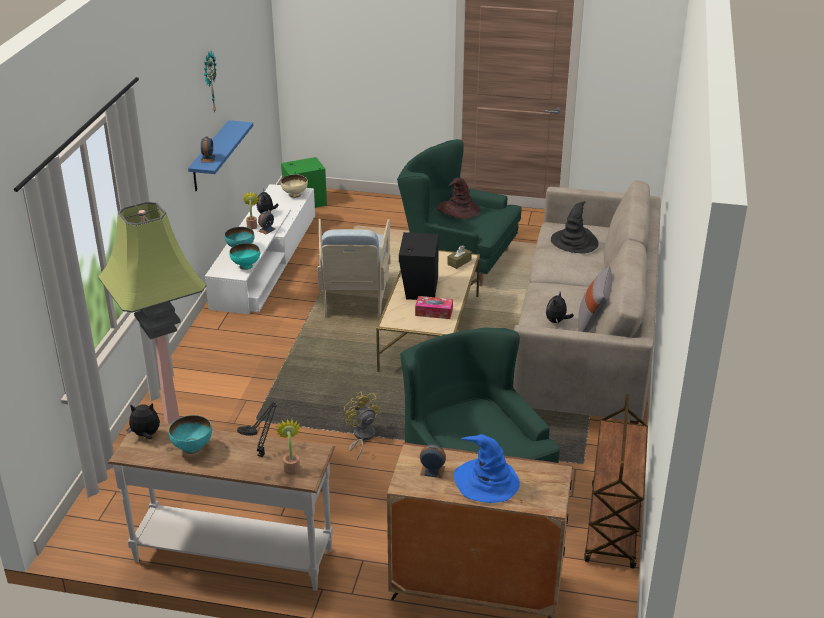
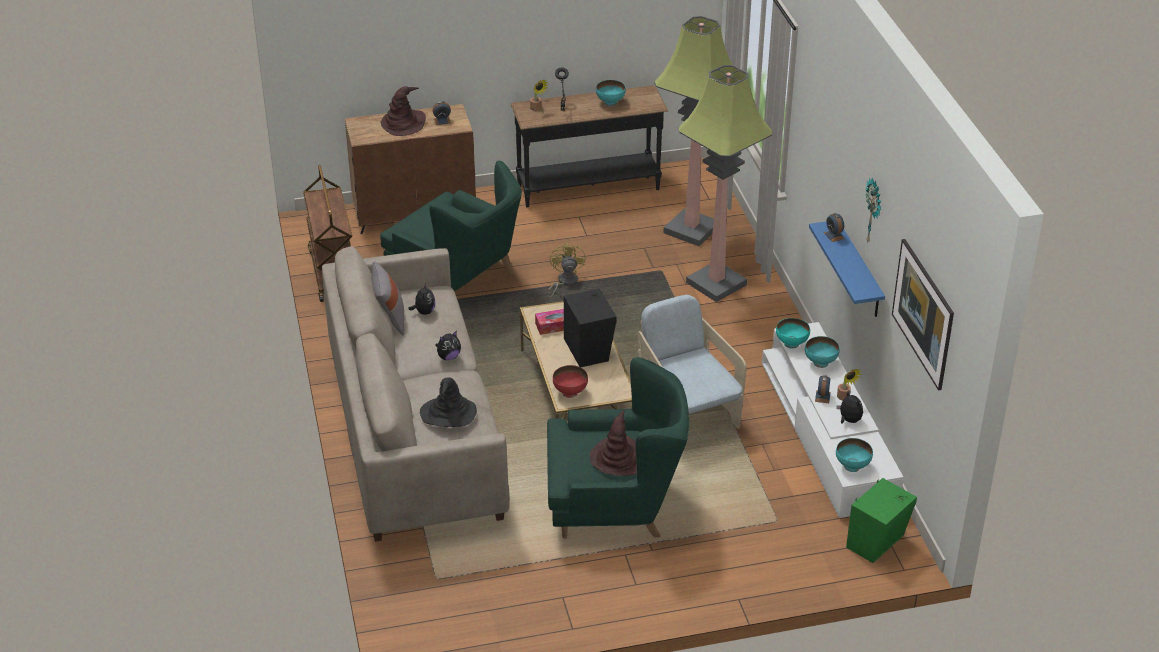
camera: 155 degrees right, 5 degrees up
(146, 435) = (648, 102): plush toy -> plush toy (448, 357)
(217, 391) = (717, 284): none -> floor lamp
(234, 554) = (589, 188): white console table -> black console table
(249, 79) = (920, 332): none -> picture
(294, 195) = (852, 466): beige bowl -> turquoise bowl
(362, 437) = (564, 282): yellow fan -> yellow fan turned 135 degrees counterclockwise
(459, 262) = (570, 393): brown tissue box -> red bowl
(486, 481) = (403, 123): blue hat -> brown hat

